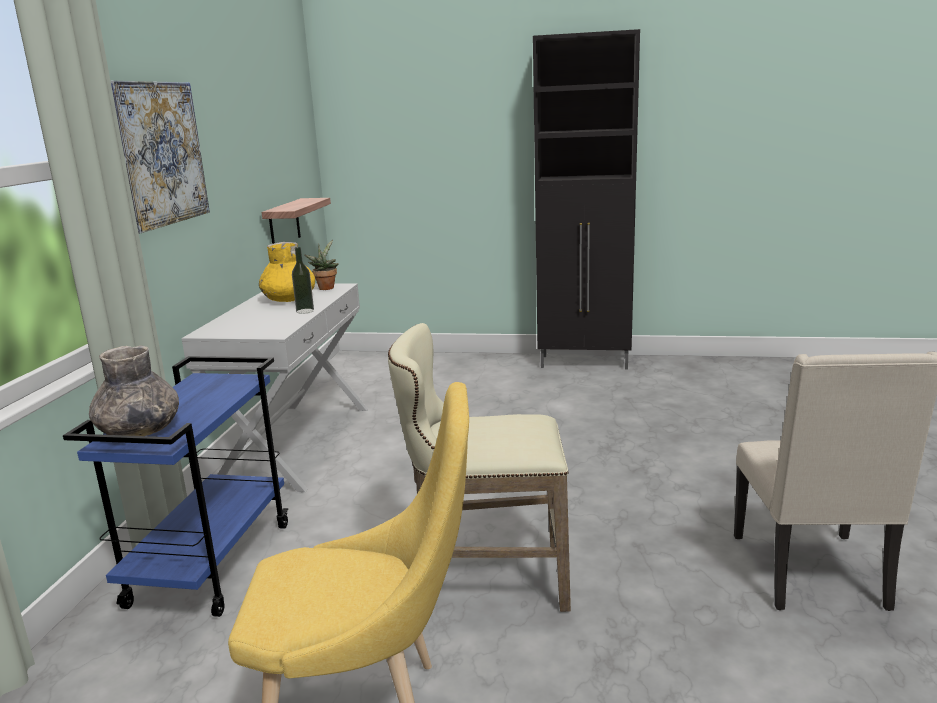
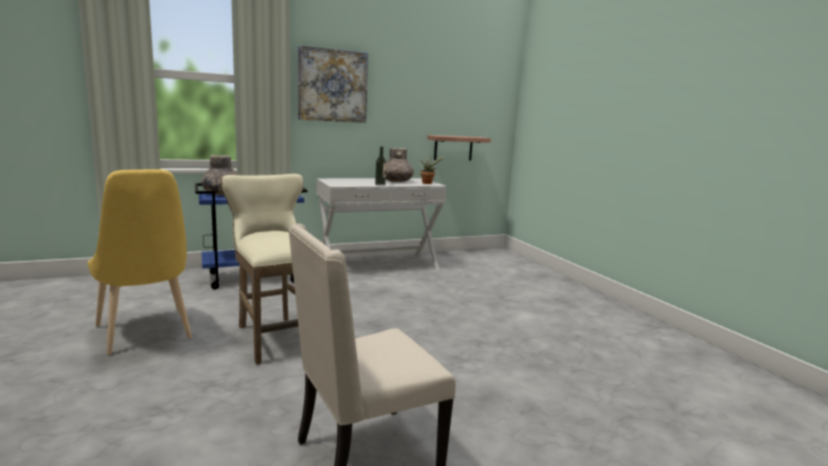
camera: 55 degrees right, 5 degrees down
(289, 299) = (397, 181): yellow vase -> grey vase
(585, 363) = (617, 311): black cabinet -> none

